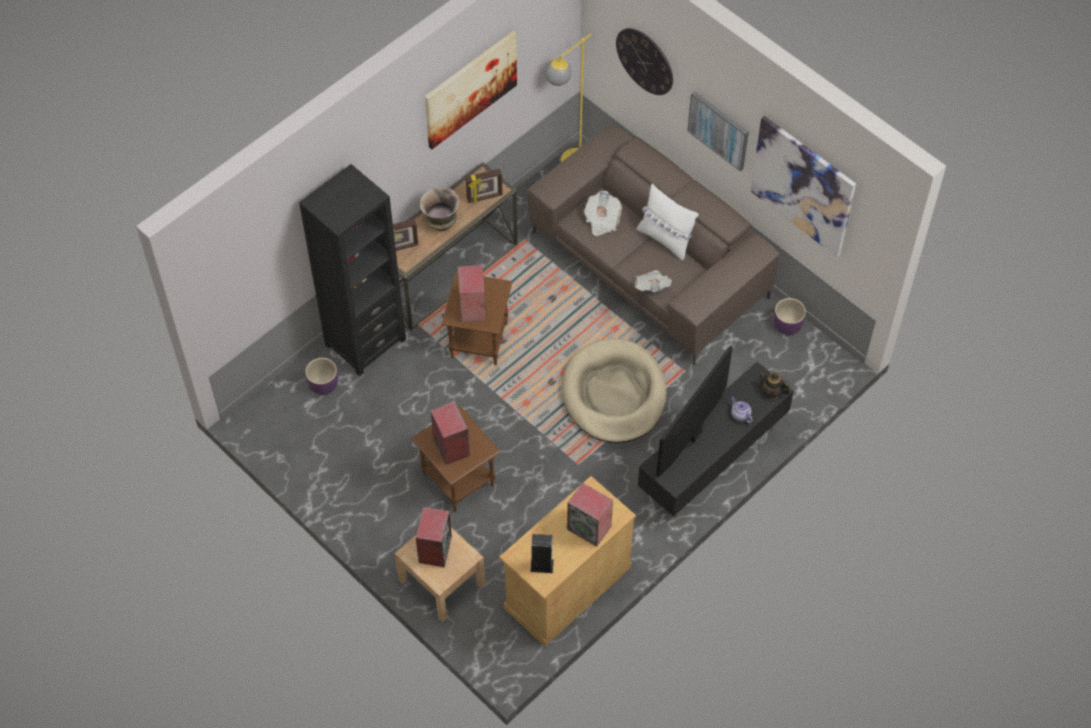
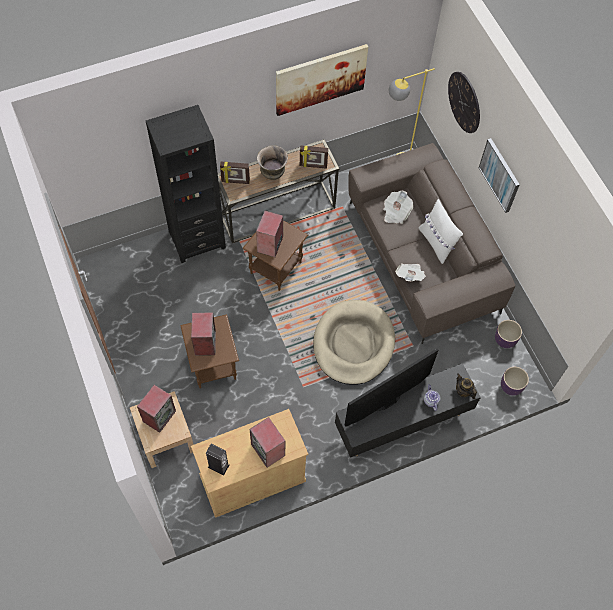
camera: 20 degrees right, 5 degrees up
(324, 385) = (154, 260): purple planter -> purple planter (511, 386)
(802, 186) = (546, 243): picture -> none

